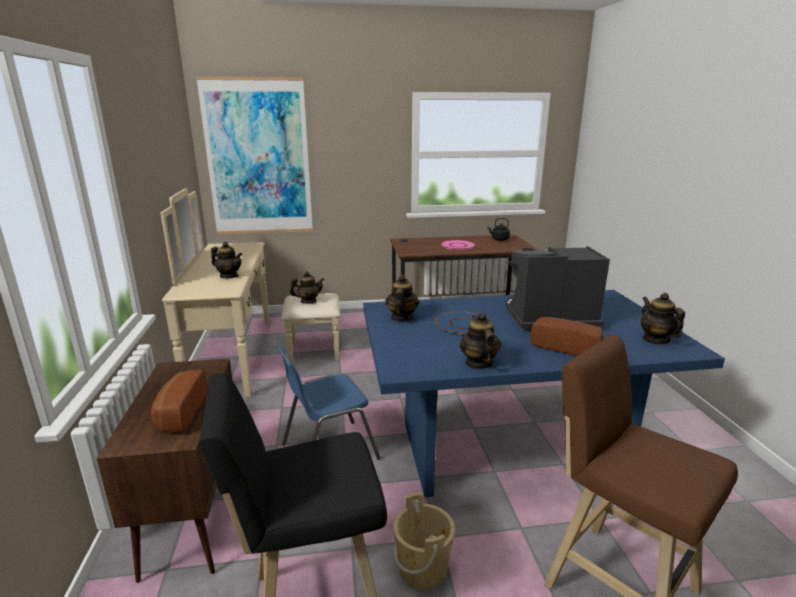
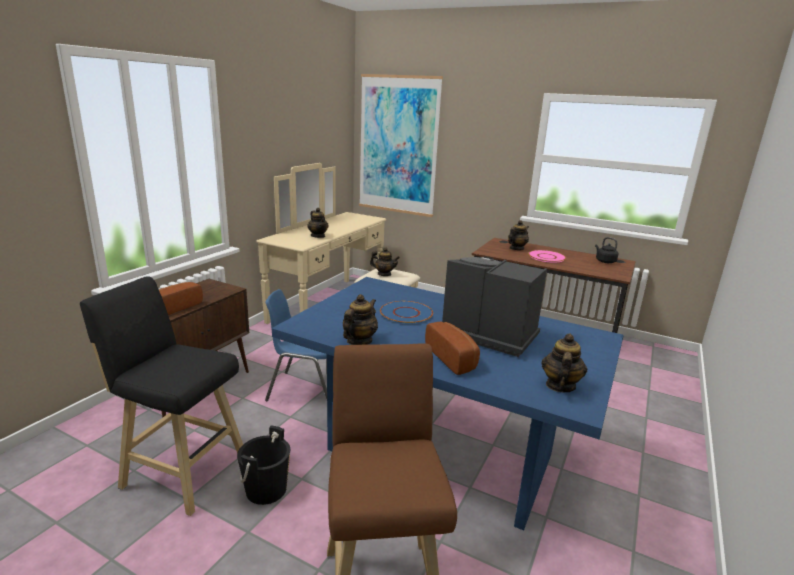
camera: 35 degrees right, 0 degrees up
(401, 317) = (371, 294): teapot -> teapot (516, 248)
(422, 569) = (266, 489): beige bucket -> black bucket

